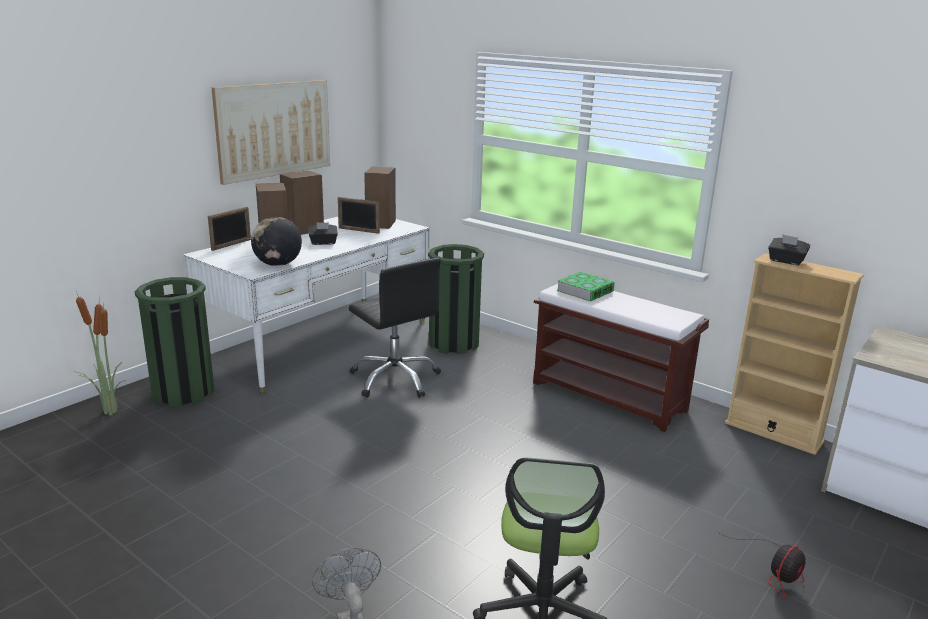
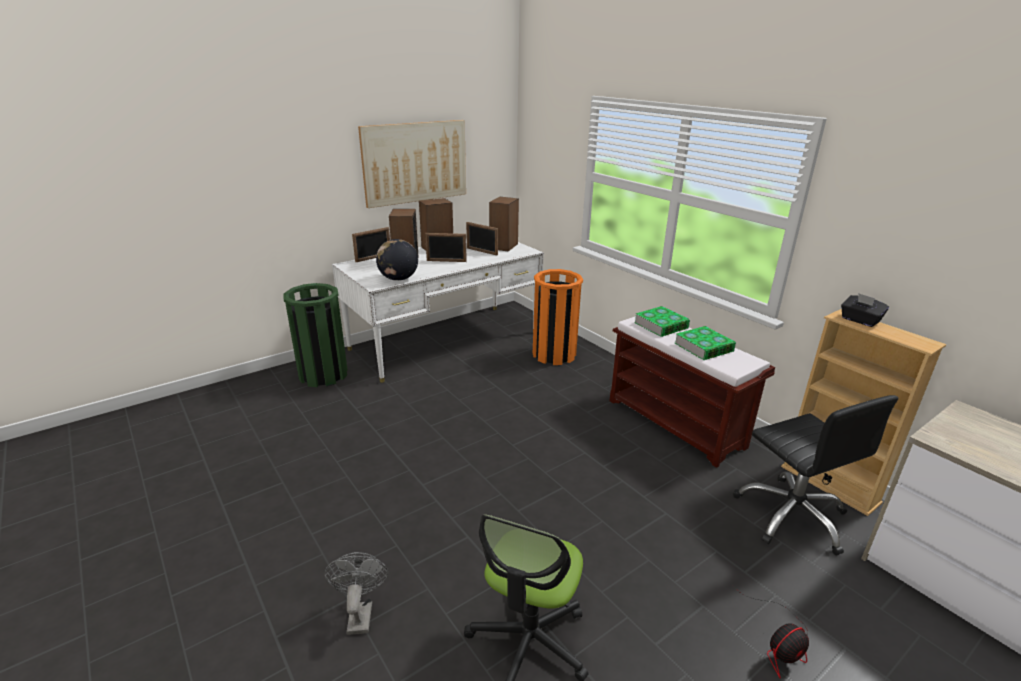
camera: 15 degrees right, 5 degrees up
(109, 411) = (264, 385): potted plant -> none
(323, 243) = (446, 261): black tissue box -> picture frame
(395, 379) = (491, 382): black office chair -> black office chair (792, 515)
(454, 343) = (554, 354): green trash can -> orange trash can
(636, 307) = (703, 347): none -> book

